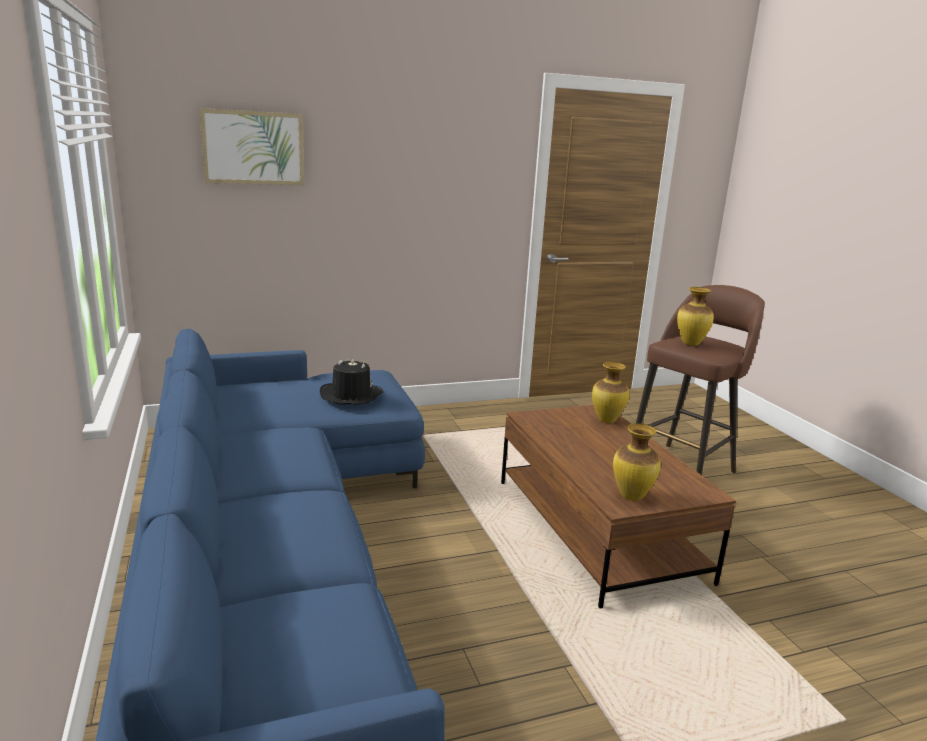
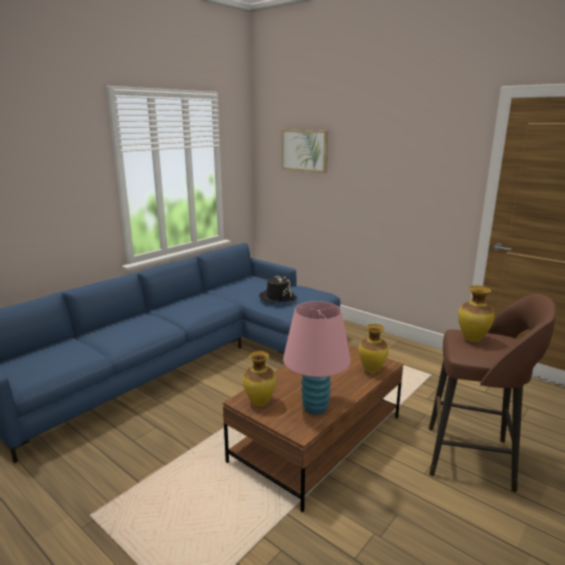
camera: 60 degrees right, 0 degrees up
(664, 471) = (315, 408): none -> pink table lamp

